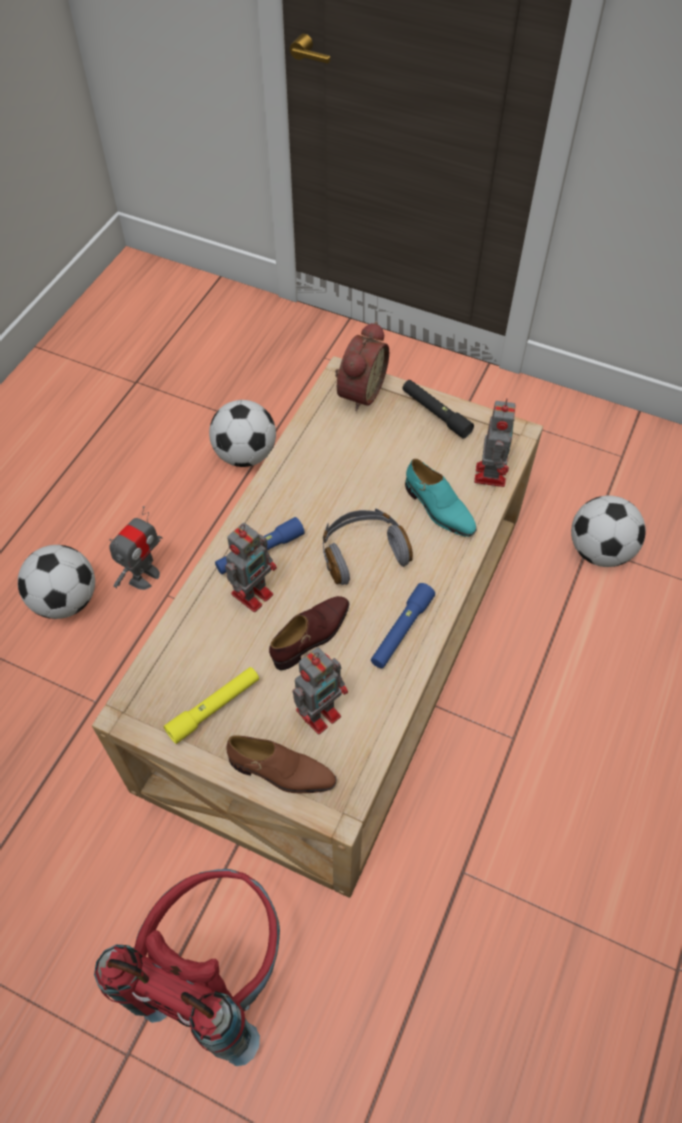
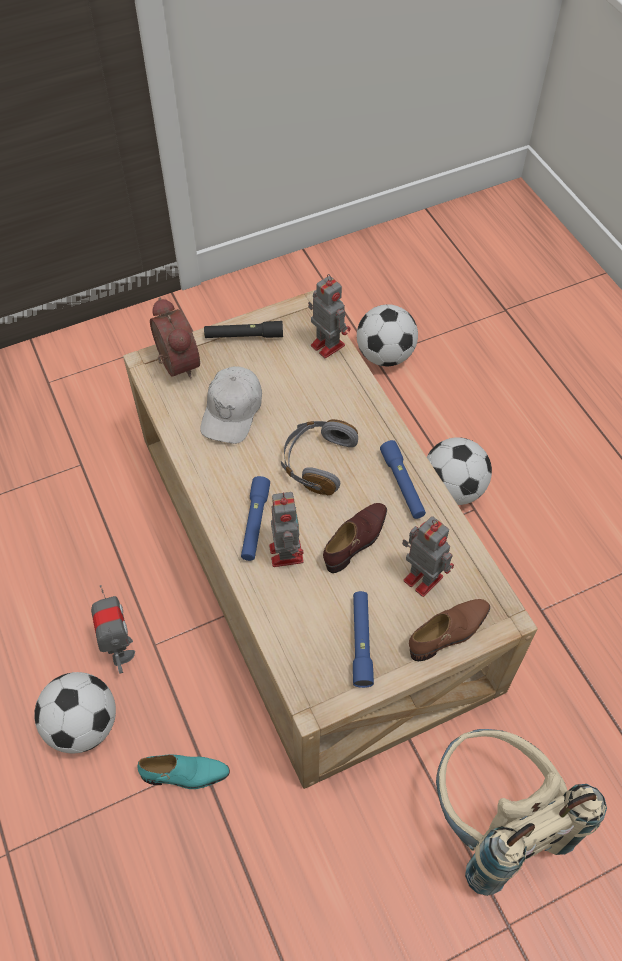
camera: 50 degrees left, 0 degrees up
(214, 707) = (361, 641): yellow flashlight -> blue flashlight
(214, 970) = (491, 821): red backpack -> beige backpack
(245, 454) = (81, 499): football -> football (453, 489)
(312, 636) = (356, 540): brown shoe -> brown shoe turned 45 degrees clockwise
(320, 711) = (421, 577): toy robot -> toy robot turned 45 degrees counterclockwise
(353, 460) = (232, 411): none -> white cap
(438, 509) = (326, 393): turquoise shoe -> turquoise shoe (185, 774)

